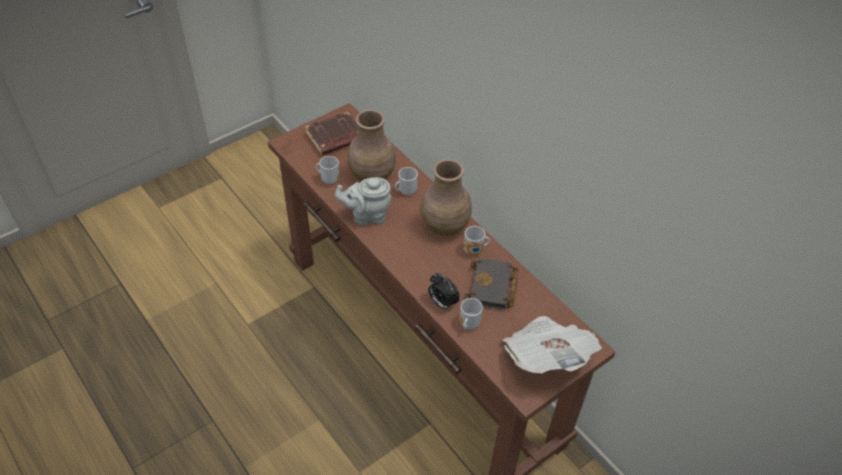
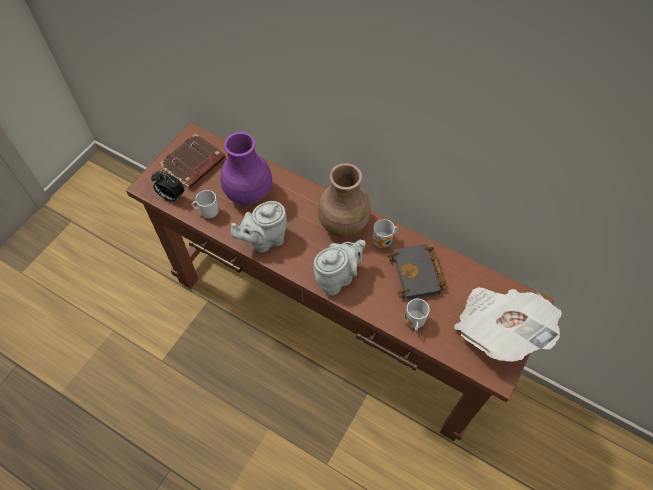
camera: 20 degrees left, 10 degrees up
(372, 175) = (249, 194): brown vase -> purple vase
(406, 191) = (289, 200): mug -> none
(417, 266) = (337, 278): none -> grey teapot
(442, 303) = (379, 308): alarm clock -> alarm clock (171, 196)

